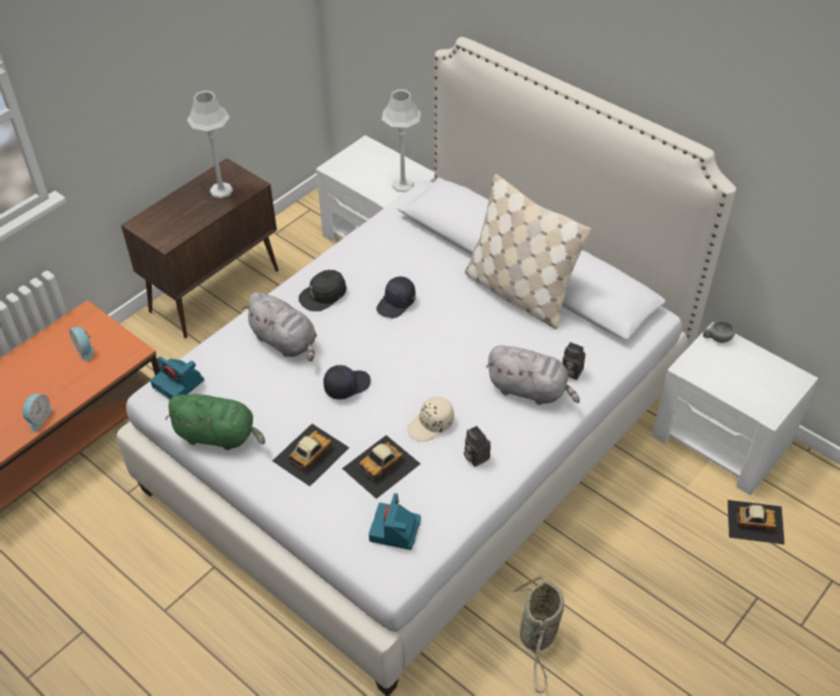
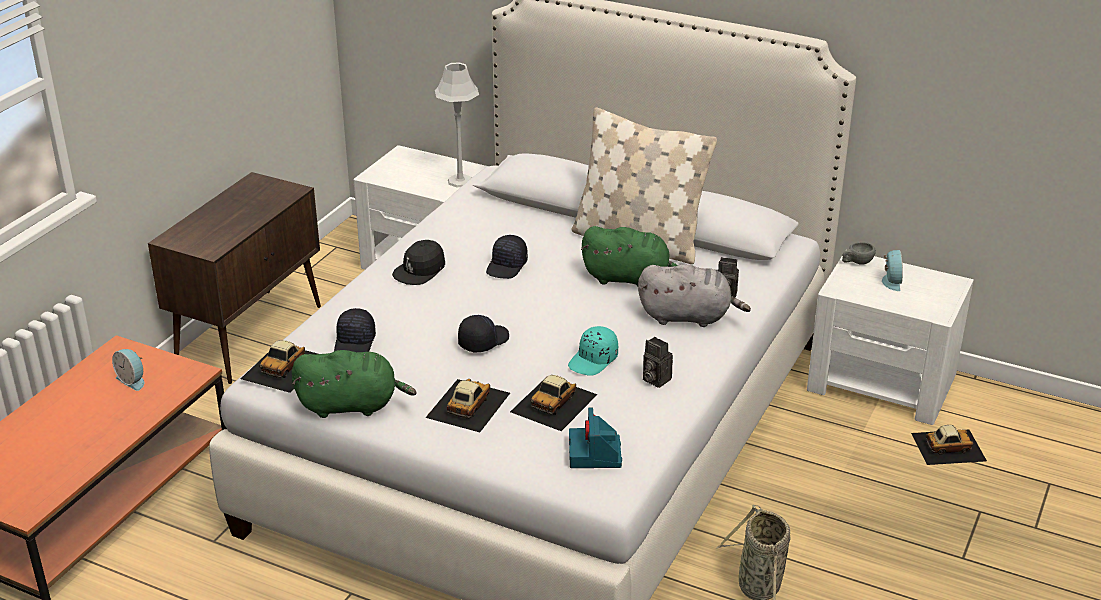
camera: 15 degrees left, 15 degrees down
(38, 418) = (98, 451): alarm clock -> alarm clock (890, 281)
(179, 384) = (284, 367): camera -> toy car
(221, 190) = (257, 199): grey table lamp -> none
(243, 369) = (355, 343): none -> black cap
(285, 342) = (394, 315): grey plush toy -> none
(431, 425) = (594, 360): beige cap -> turquoise cap
(495, 336) = (629, 279): none -> green plush toy

